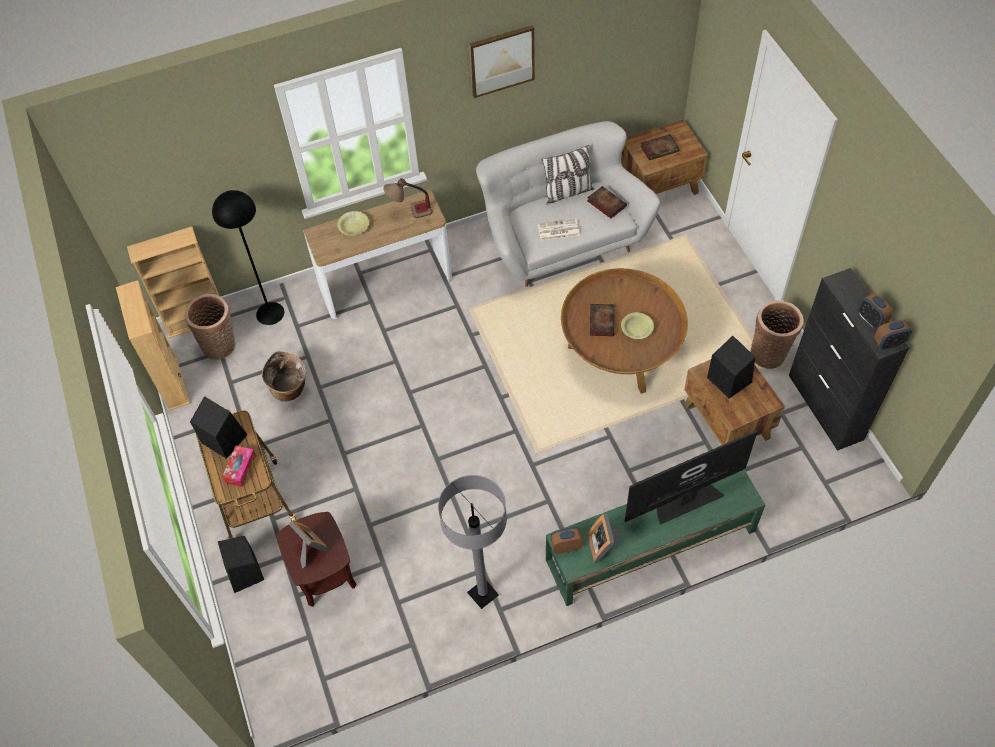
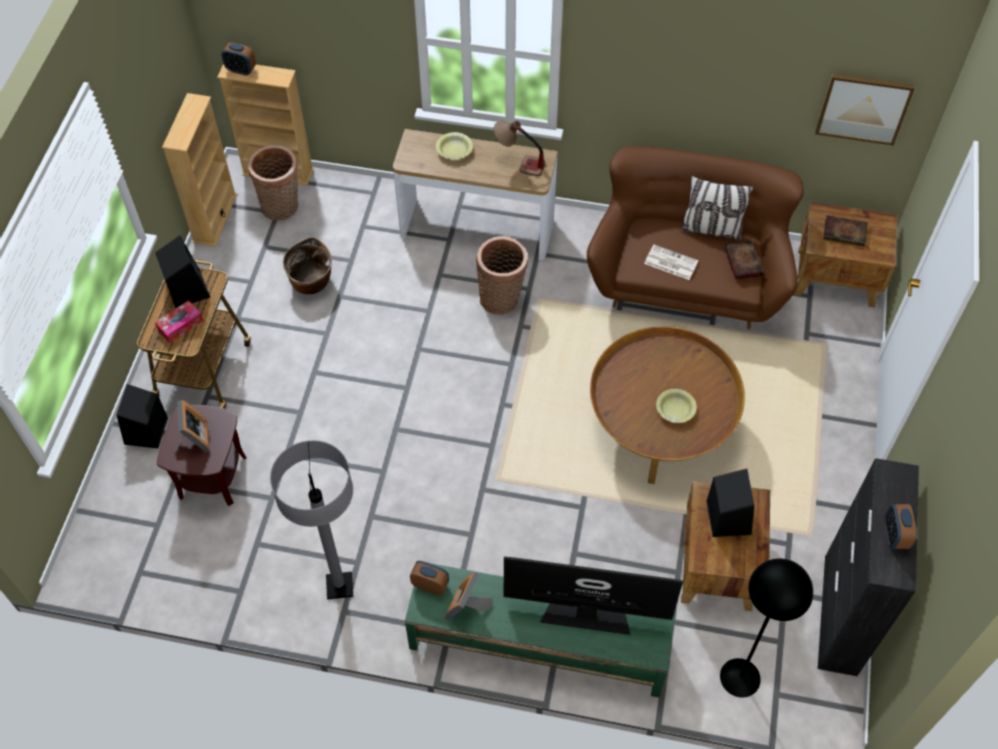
camera: 30 degrees right, 0 degrees up
(270, 313) = (347, 200): black floor lamp -> black floor lamp (739, 677)
(501, 60) = (681, 43): picture -> picture (863, 108)
(562, 240) = (686, 279): white sofa -> brown sofa
(601, 320) = (644, 380): book -> none
(769, 353) = (821, 521): basket -> basket (502, 298)
(888, 343) = (894, 572): alarm clock -> alarm clock (241, 70)

